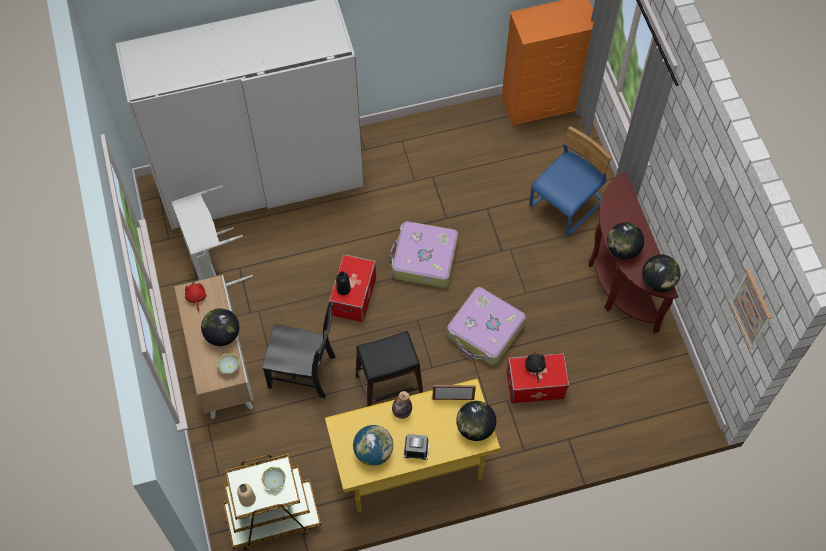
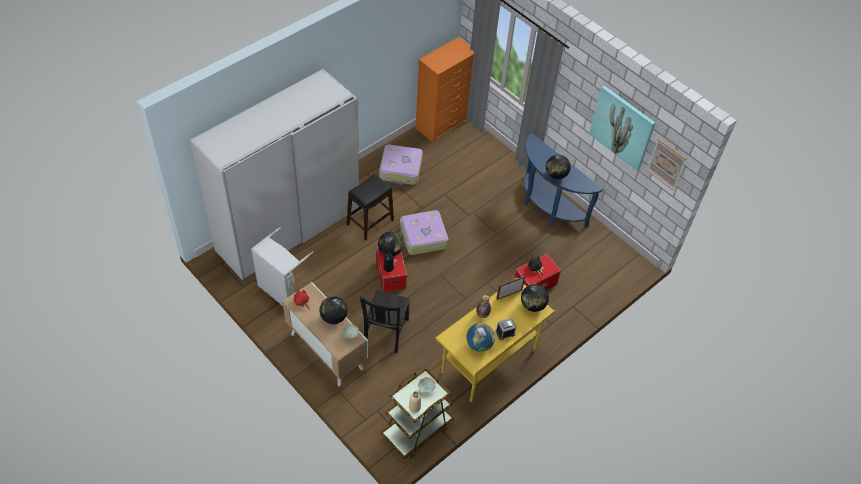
camera: 30 degrees left, 10 degrees down
(304, 372) = (385, 333): black chair -> black chair turned 120 degrees clockwise
(389, 385) = (445, 319): black stool -> black stool (370, 222)
(485, 331) = (486, 265): suitcase -> suitcase (401, 170)
(567, 205) = (492, 175): blue chair -> none
(618, 281) = (548, 206): brown console table -> blue console table
(657, 282) = (587, 185): globe -> globe (390, 251)
(718, 228) = (622, 127): none -> picture

